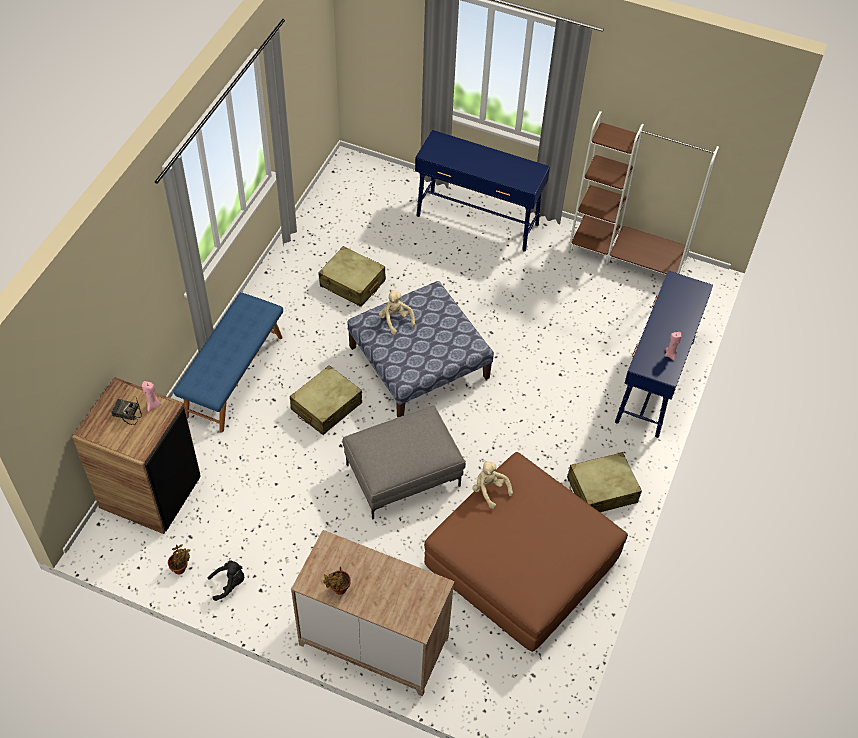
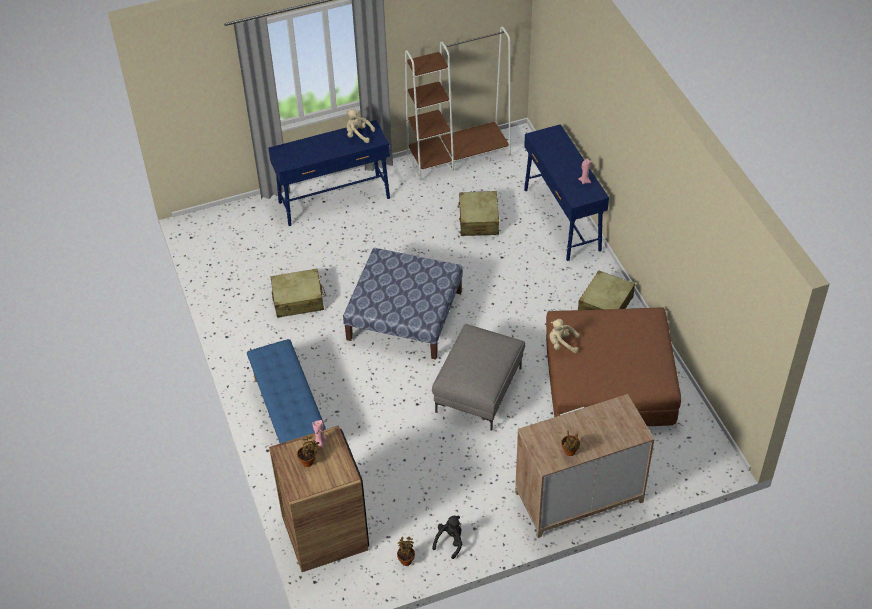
camera: 40 degrees left, 5 degrees down
(126, 414) = (309, 461): radio -> potted plant
(326, 406) = (378, 388): beige suitcase -> beige suitcase (478, 220)
(395, 320) = (378, 290): beige plush toy -> beige plush toy (358, 135)

